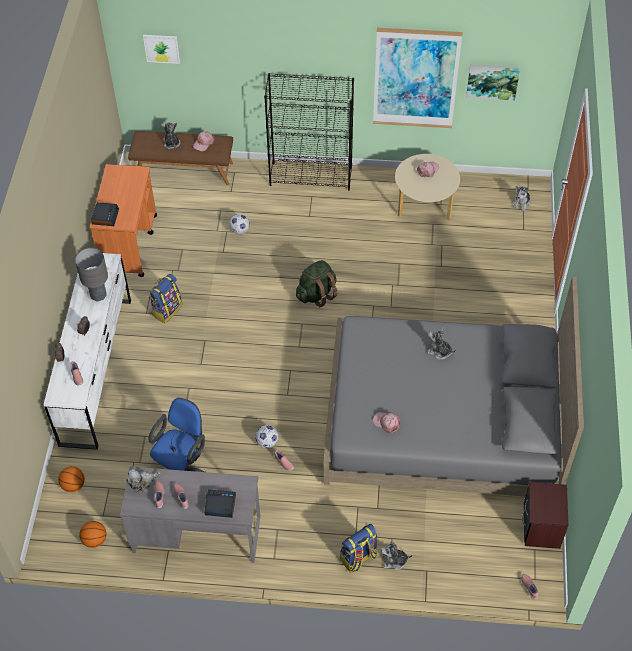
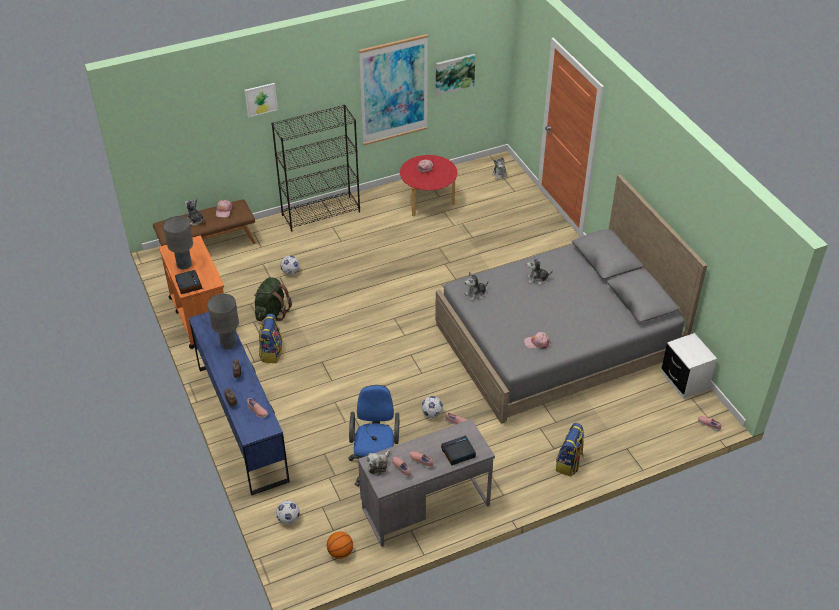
camera: 30 degrees left, 10 degrees down
(73, 485) = (288, 519): basketball -> football
(96, 370) = (242, 422): white dresser -> blue dresser
(115, 194) = (184, 265): none -> grey table lamp
(161, 48) = (172, 128): picture -> picture (261, 99)
(317, 294) = (390, 293): green backpack -> green backpack (271, 313)
(394, 561) = (598, 452): plush toy -> plush toy (475, 294)
(424, 206) = (428, 202): beige coffee table -> red coffee table
(541, 527) = (684, 381): brown nightstand -> white nightstand

